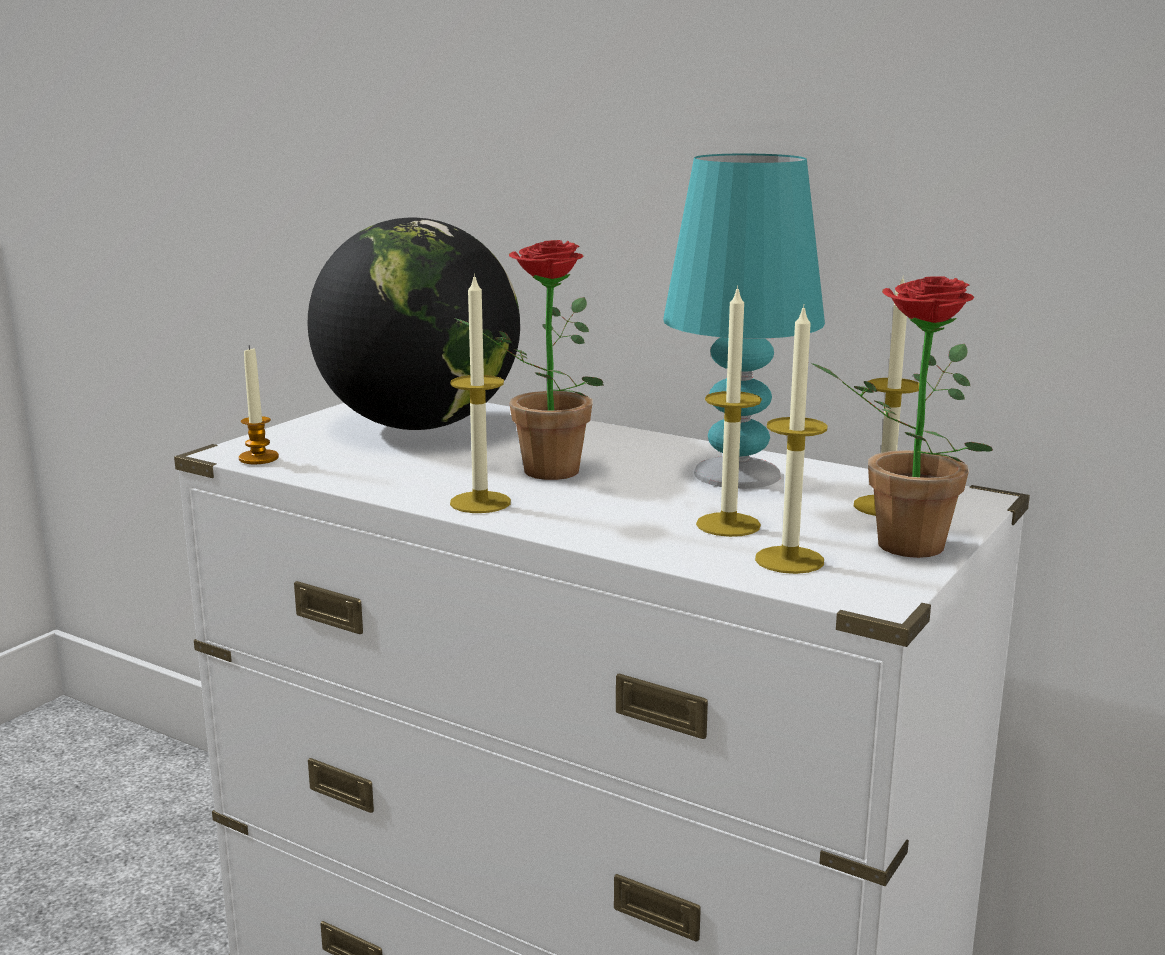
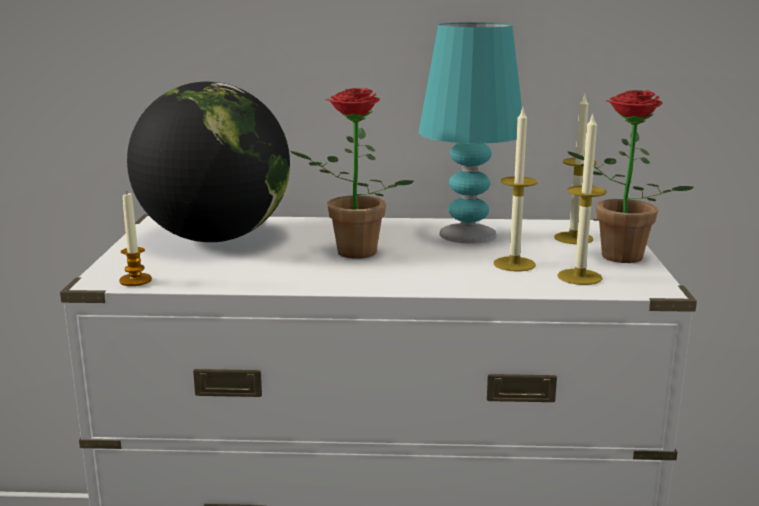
camera: 30 degrees left, 0 degrees up
(480, 502) = (347, 280): candle -> none

